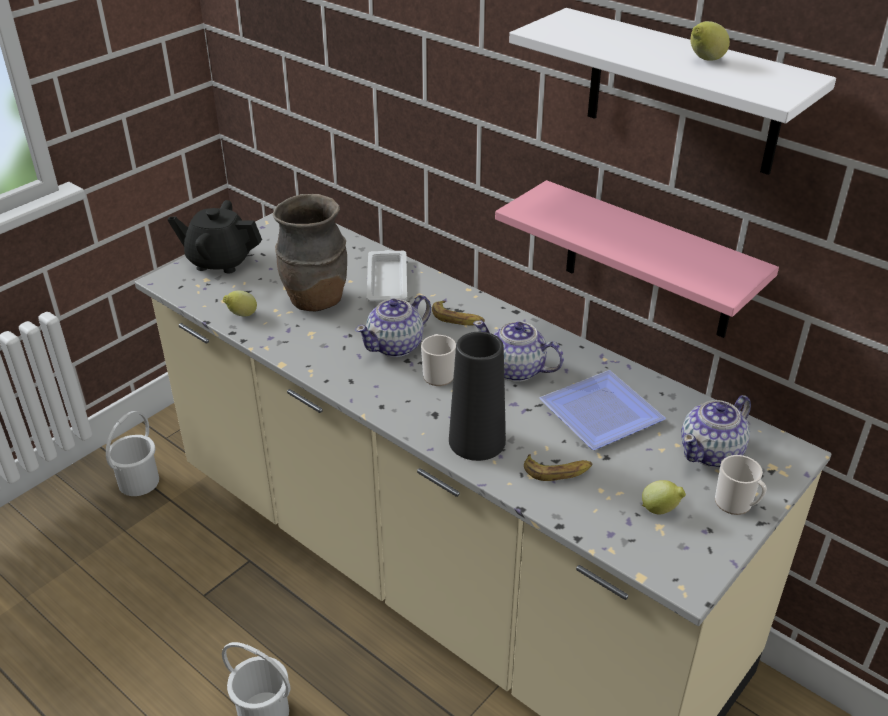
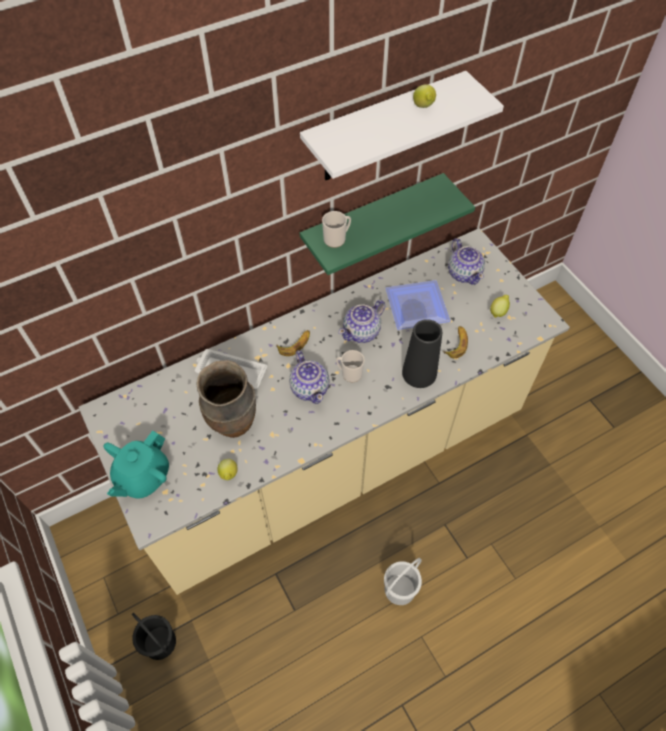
camera: 70 degrees left, 20 degrees up
(138, 482) = (159, 643): white bucket -> black bucket
(220, 261) = (143, 477): black teapot -> turquoise teapot
(648, 262) = (372, 223): pink shelf -> green shelf
(736, 504) = (503, 280): mug -> mug (337, 238)

